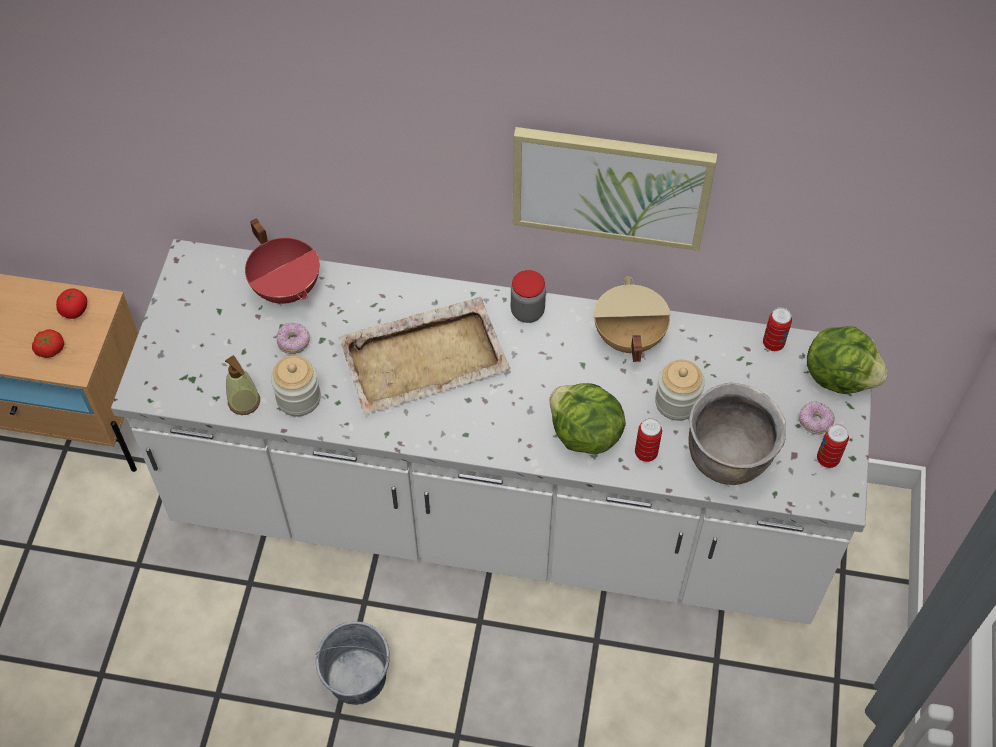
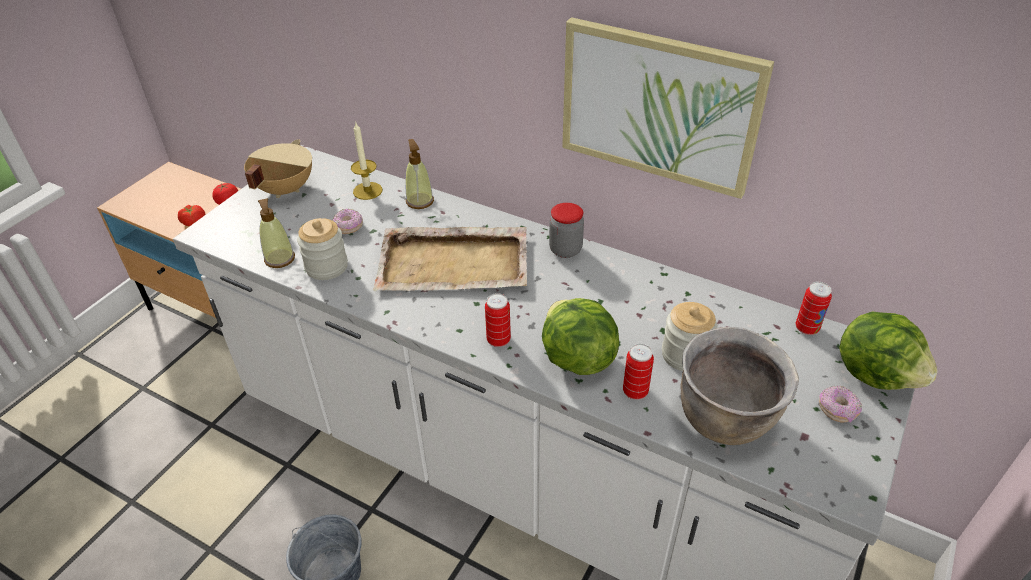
camera: 20 degrees right, 15 degrees down
(287, 287) = (367, 191): red cooking pot -> candle
(351, 287) = (419, 201): none -> soap dispenser
(627, 337) = (654, 289): beige cooking pot -> beige cooking pot (283, 189)
(827, 459) = (845, 450): can -> can (498, 340)

